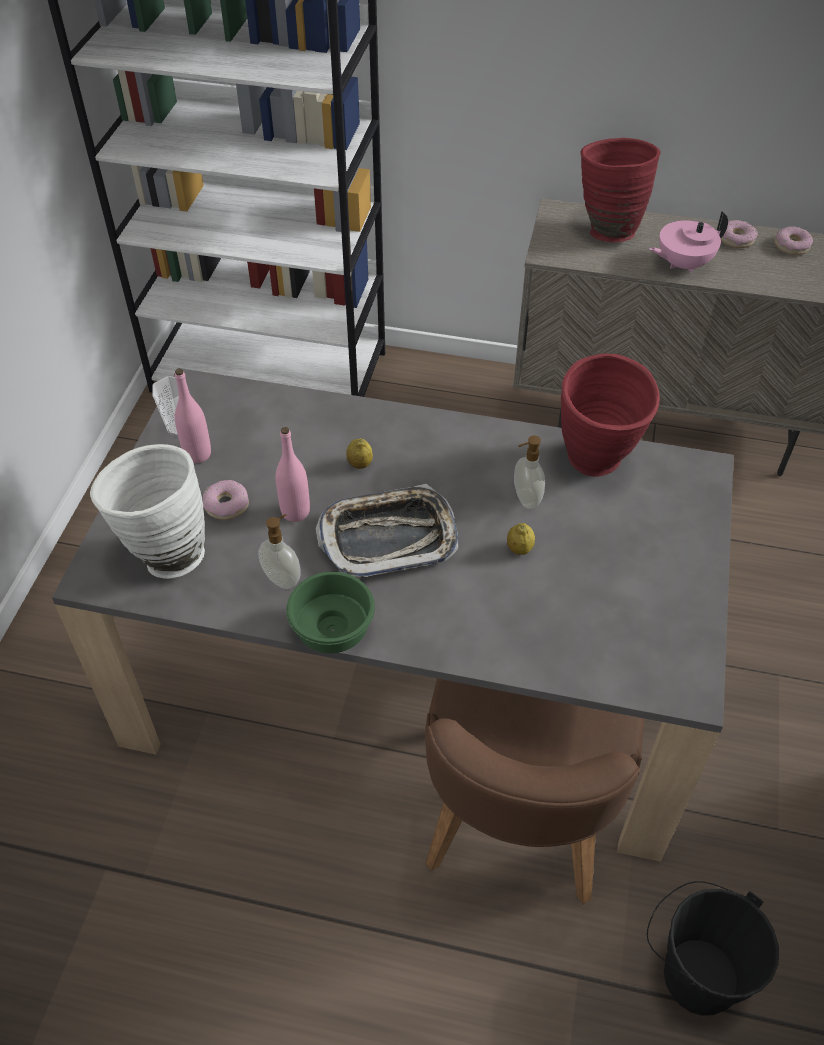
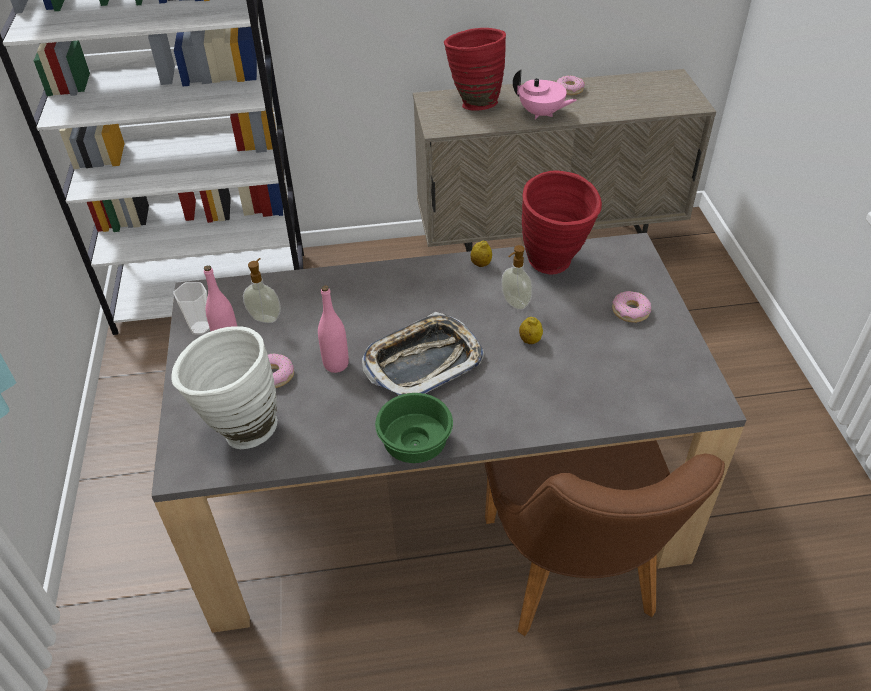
camera: 20 degrees left, 5 degrees down
(283, 578) = (352, 418): soap dispenser -> soap dispenser (265, 317)
(360, 464) = (370, 314): lemon -> lemon (481, 264)
(682, 264) = (541, 114): pink teapot -> pink teapot turned 105 degrees counterclockwise
(692, 971) = (753, 636): black bucket -> none
(791, 246) = (610, 86): donut -> donut (630, 311)

